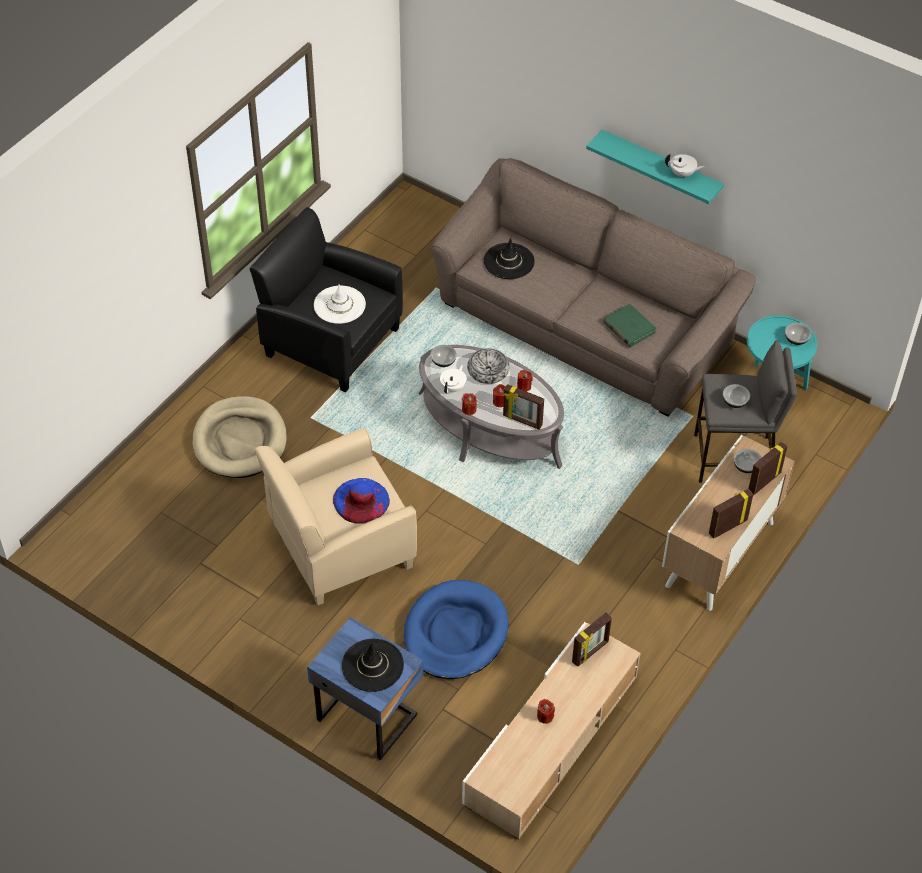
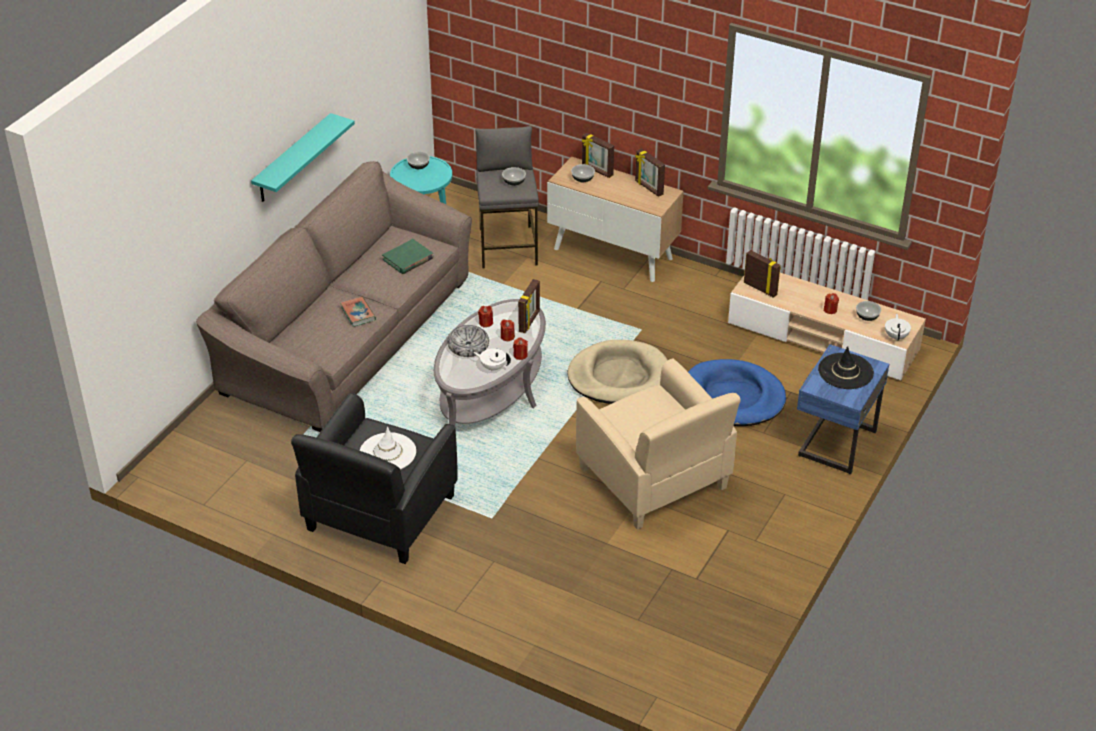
camera: 95 degrees left, 10 degrees down
(240, 440) = (530, 569): beige dog bed -> beige dog bed (618, 376)
(361, 500) = (649, 413): blue hat -> none
(443, 361) = (459, 376): bowl -> bowl (867, 316)
(509, 261) = (320, 336): black hat -> none
(541, 288) = (358, 314): none -> book
(682, 174) = (318, 134): white teapot -> white teapot (896, 336)

